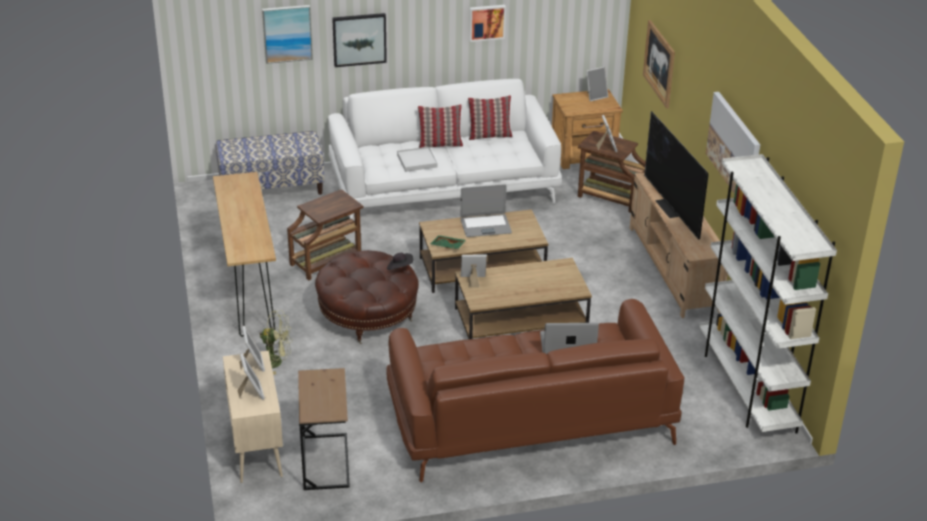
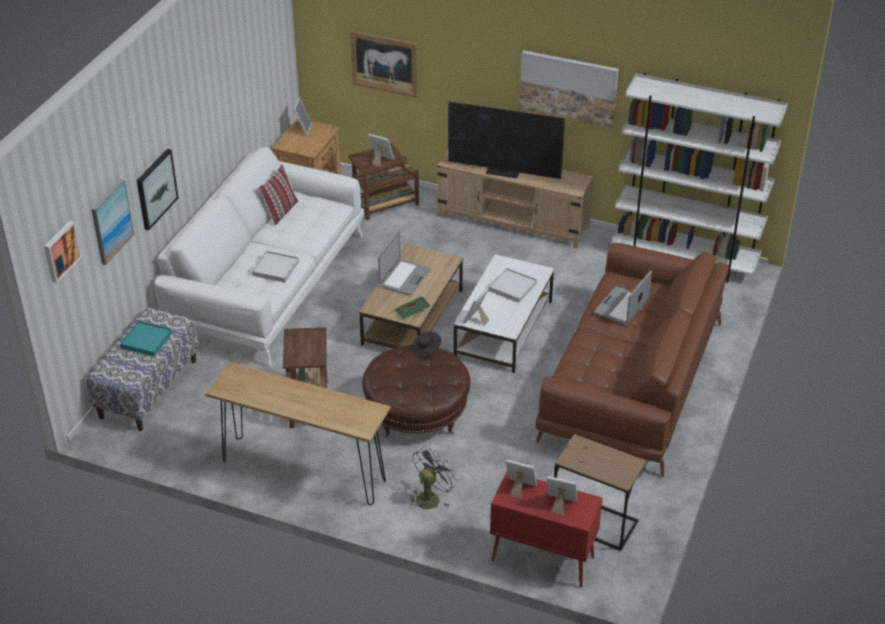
camera: 55 degrees left, 5 degrees up
(256, 448) = (541, 558): beige cabinet -> red cabinet
(276, 362) = (430, 497): green fan -> grey fan
(278, 145) = (146, 340): none -> turquoise tray
(440, 144) = (262, 244): pillow -> none
(486, 22) = (225, 109): picture -> picture (60, 251)
(519, 320) = (503, 329): brown coffee table -> white coffee table
(538, 283) = (512, 287): none -> white tray

